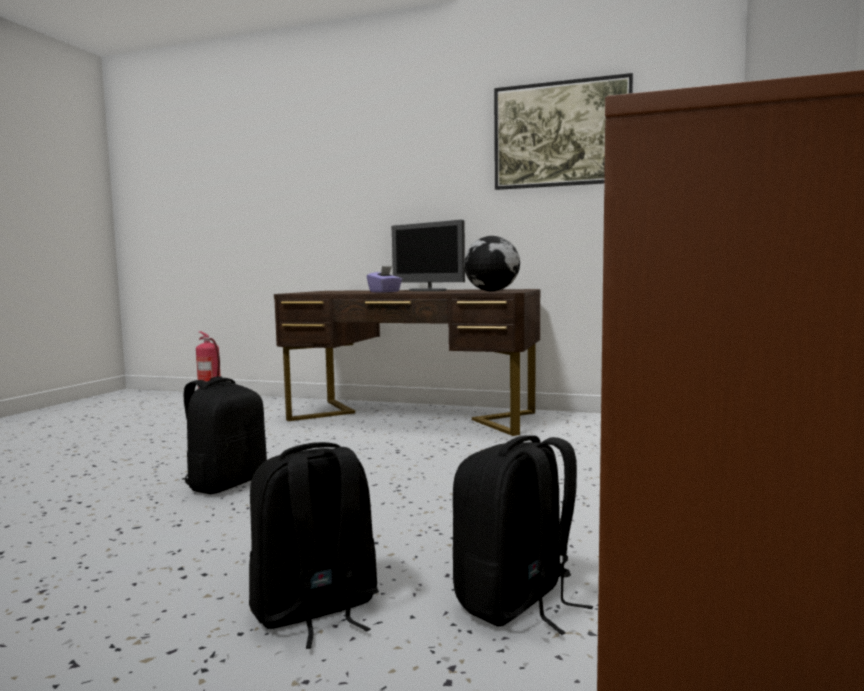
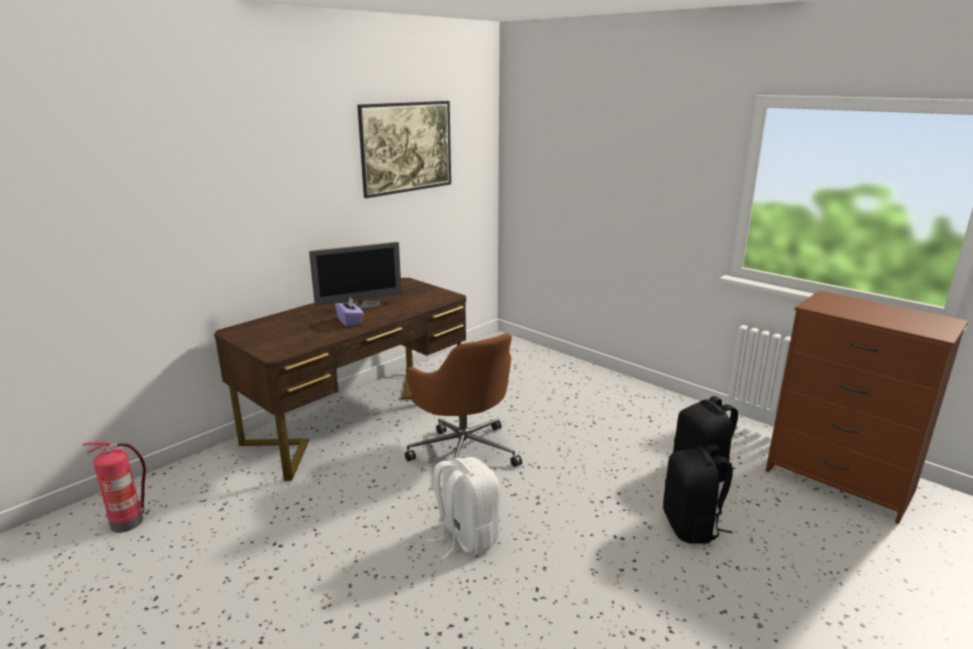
camera: 65 degrees left, 15 degrees up
(226, 483) = (465, 537): black backpack -> white backpack
(393, 456) = (463, 452): none -> brown office chair
(492, 291) = (429, 297): globe -> none

